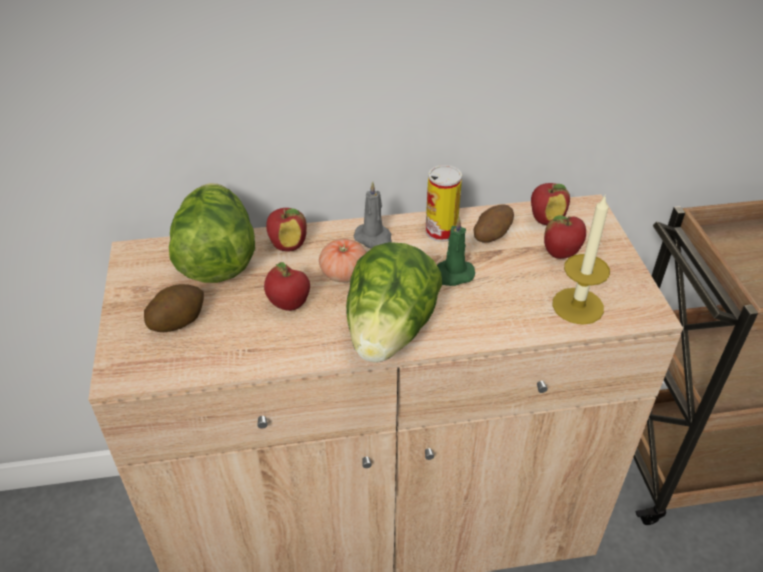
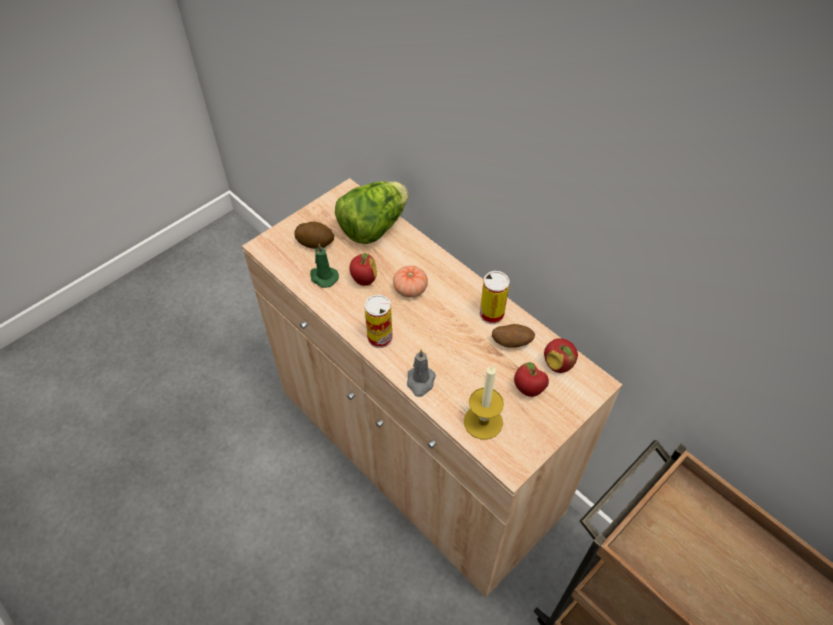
camera: 55 degrees right, 10 degrees up
(288, 245) = (411, 250): apple -> none
(374, 239) = (453, 285): grey candle -> grey candle (420, 382)
(390, 333) = (380, 337): lettuce -> can
(452, 275) = (455, 341): green candle -> green candle (323, 277)

